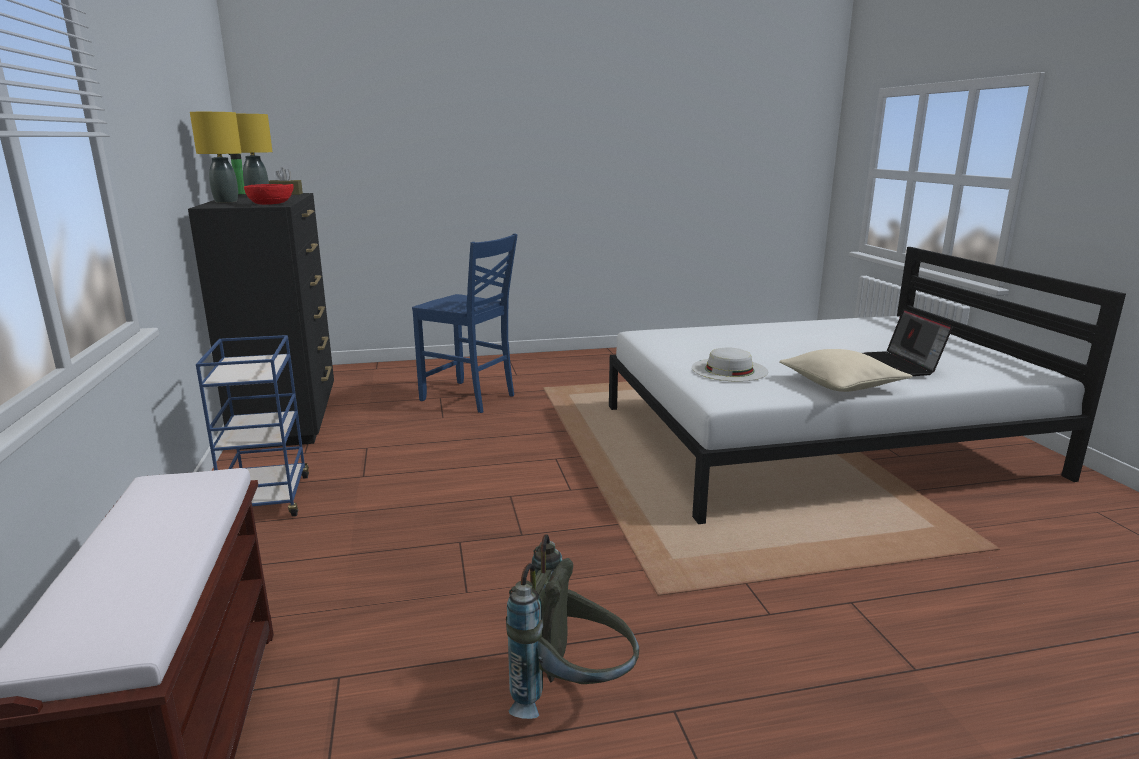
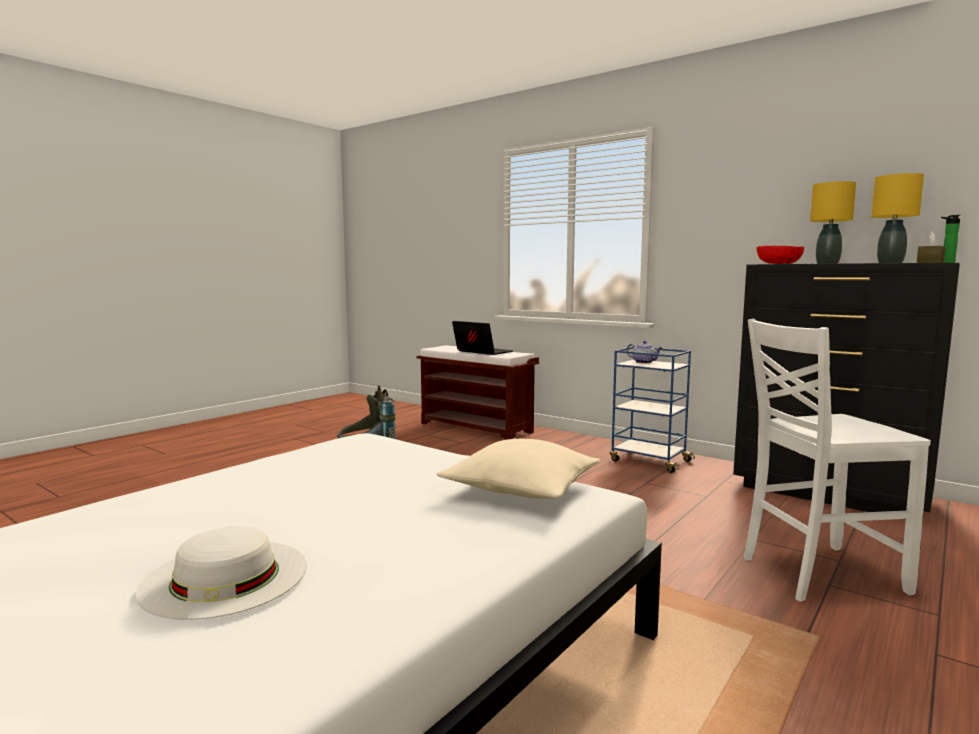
camera: 140 degrees right, 10 degrees down
(240, 372) = (644, 362): none -> teapot
(469, 398) = (818, 573): blue chair -> white chair
(729, 369) = (388, 464): white hat -> white hat (225, 577)
(841, 384) = (241, 478): beige pillow -> beige pillow (521, 489)
(894, 366) = (143, 523): laptop -> laptop (481, 352)

